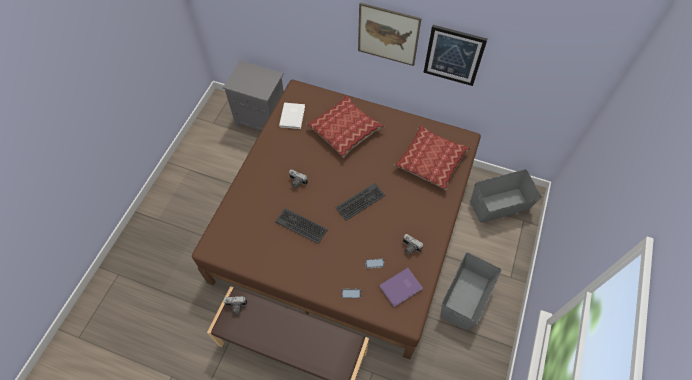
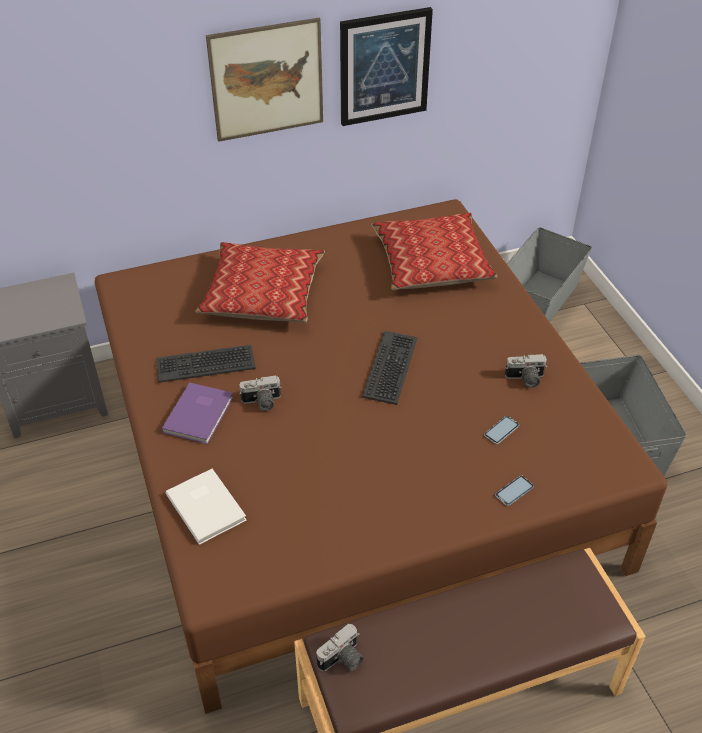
camera: 40 degrees left, 15 degrees down
(293, 116) = (155, 320): white book -> white book (207, 506)
(301, 225) = (335, 454): keyboard -> keyboard (205, 363)
(401, 288) = (573, 435): purple book -> purple book (200, 414)

